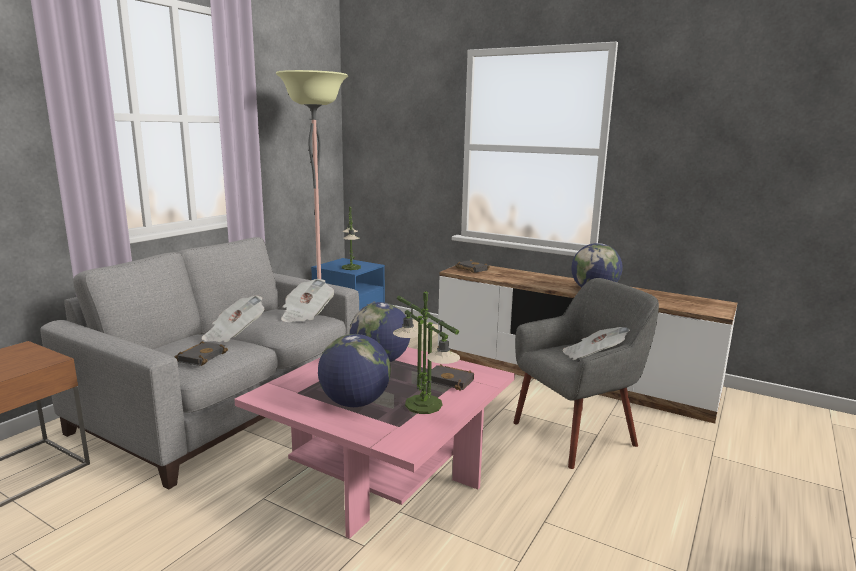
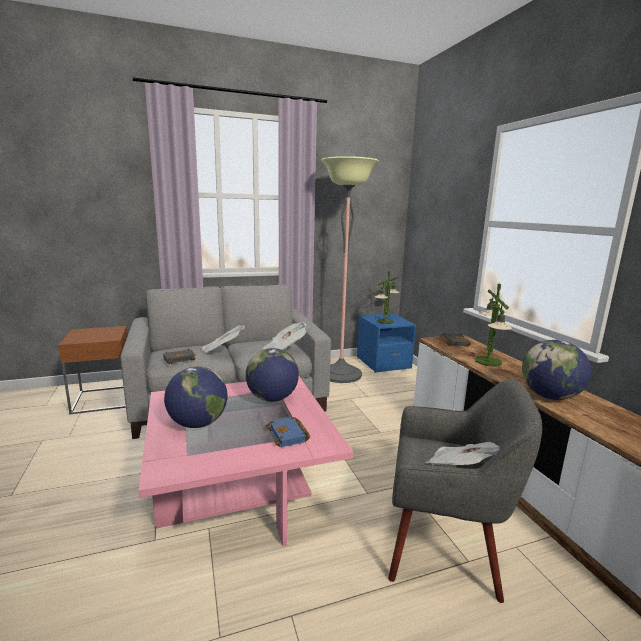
camera: 40 degrees right, 0 degrees up
(423, 404) = (233, 445): table lamp -> table lamp (488, 361)
(451, 381) = (289, 435): black book -> blue book

